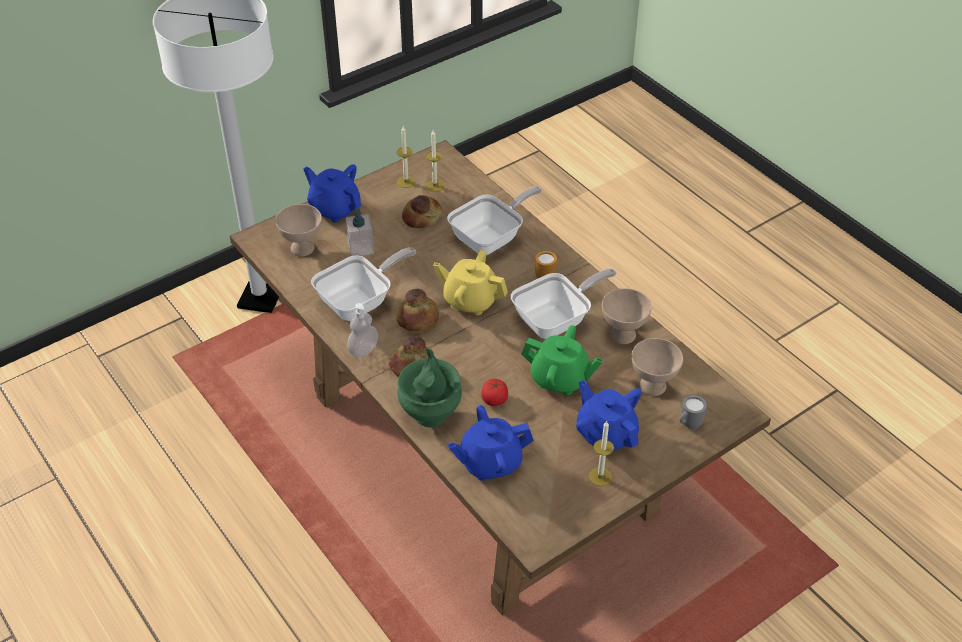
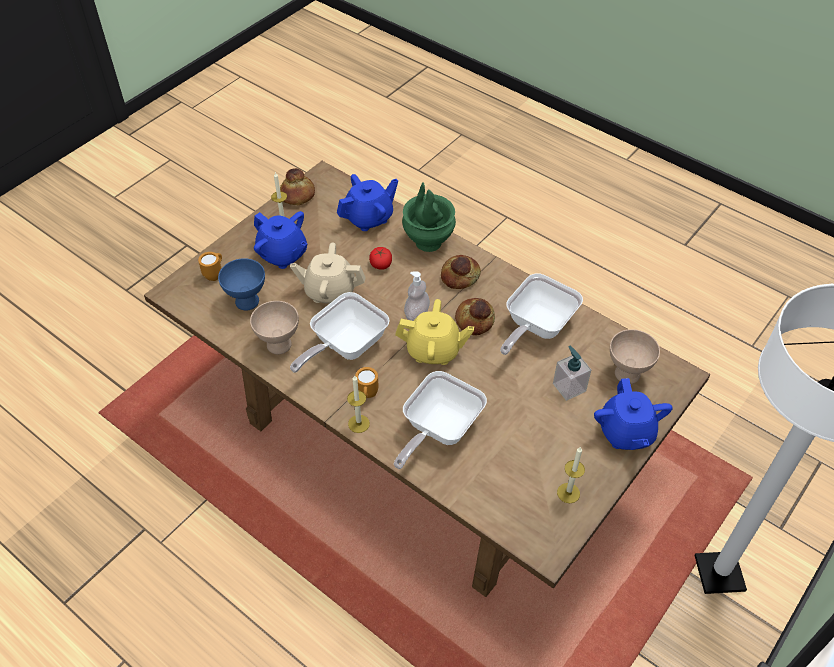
camera: 165 degrees right, 5 degrees up
(335, 208) = (626, 433): blue teapot -> blue teapot turned 60 degrees clockwise
(363, 350) = (509, 283): soap dispenser -> soap dispenser (417, 313)
(422, 218) = (524, 442): bread -> bread (297, 195)
(435, 185) = (532, 494): candle -> candle (358, 423)
(559, 379) = (330, 291): green teapot -> beige teapot
(653, 385) = (247, 302): beige bowl -> blue bowl
(688, 425) = (215, 274): grey mug -> orange mug

